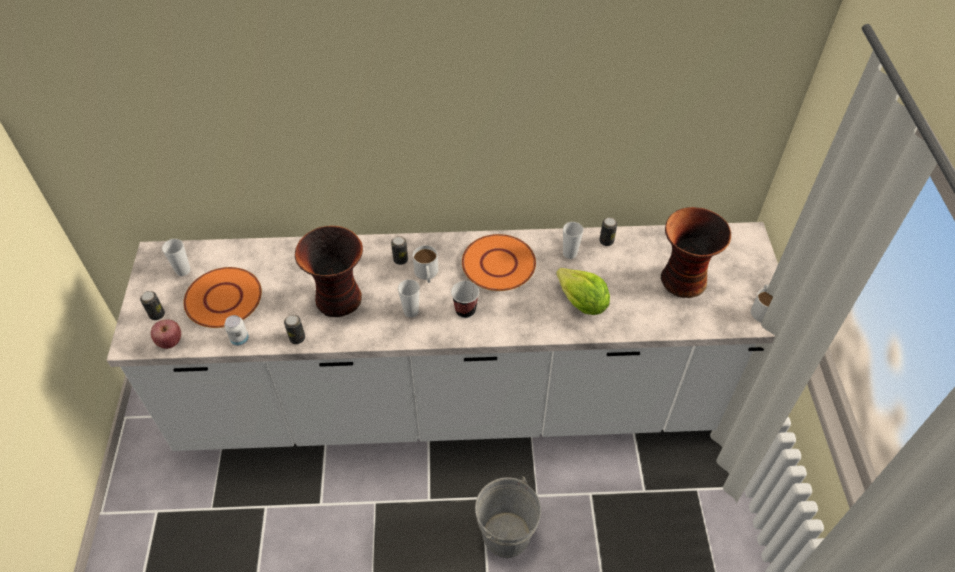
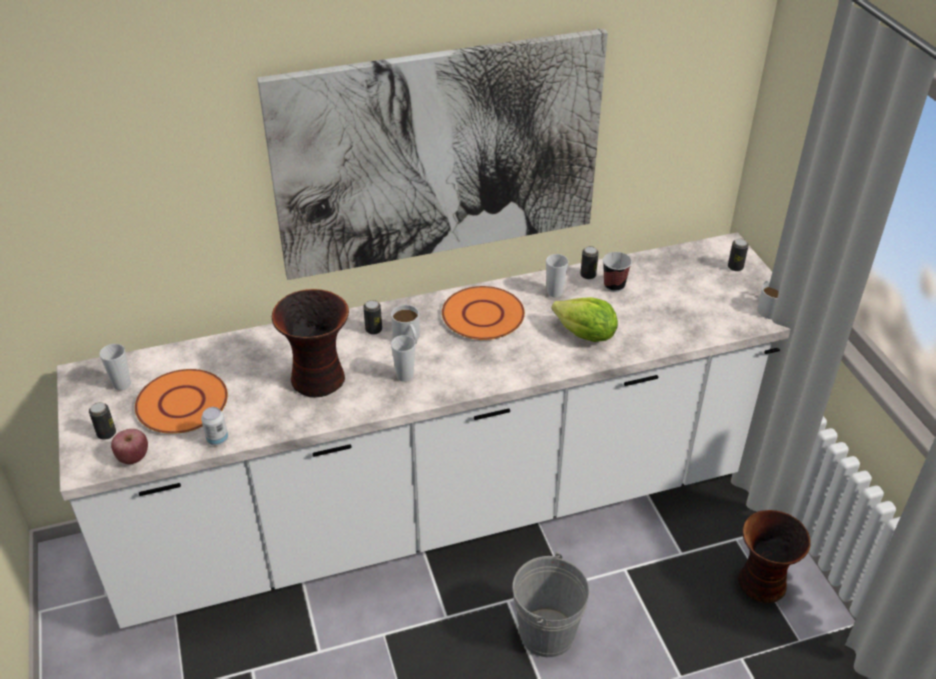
camera: 15 degrees left, 10 degrees down
(297, 338) = (285, 425): can -> can (735, 267)
(465, 310) = (464, 364): cup -> cup (614, 285)
(473, 122) = (439, 155): none -> picture
(682, 281) = (679, 297): vase -> vase (760, 584)

